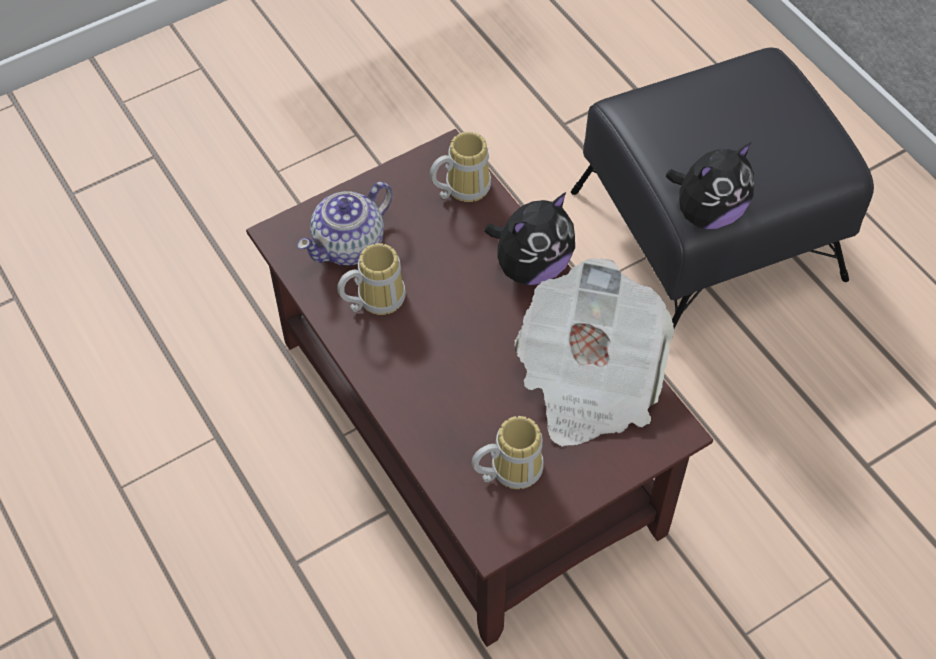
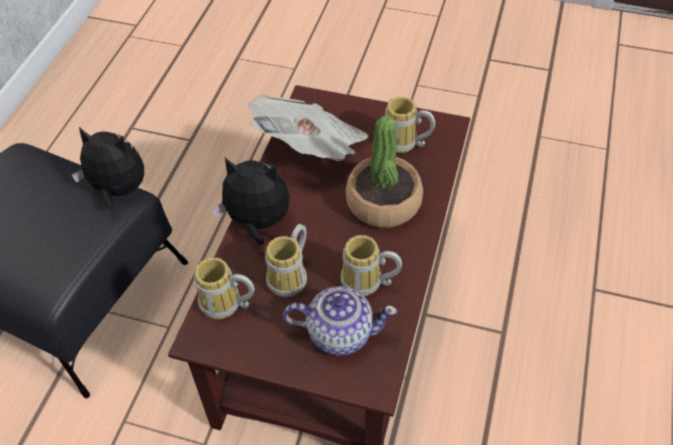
camera: 130 degrees left, 5 degrees down
(440, 250) = (292, 278): none -> mug
(449, 385) = (384, 202): none -> potted plant

